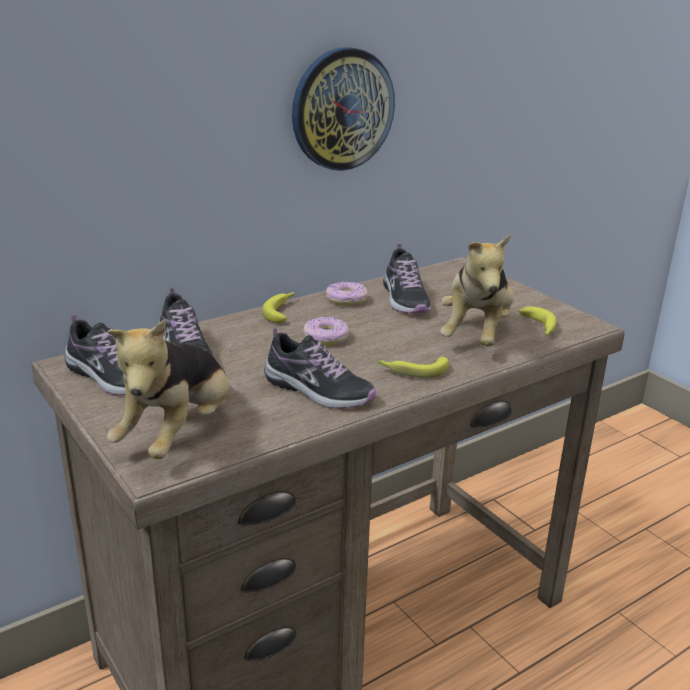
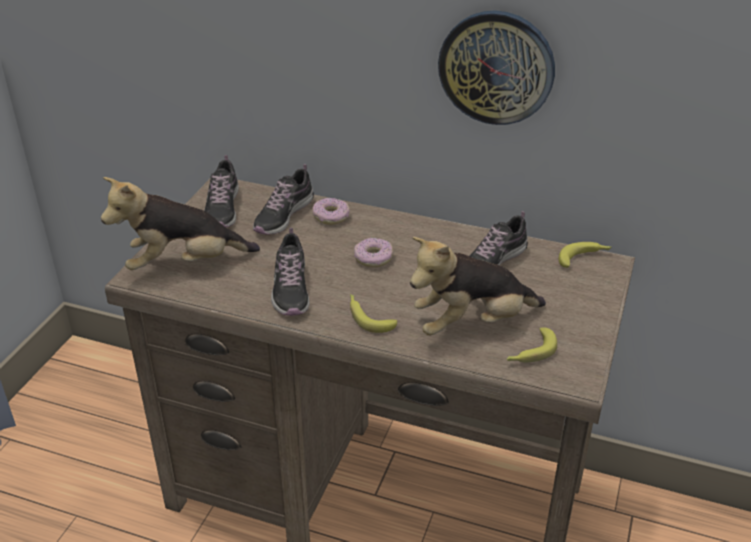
camera: 55 degrees right, 10 degrees up
(282, 311) = (392, 221): banana -> banana (584, 258)
(346, 300) = (451, 238): donut -> donut (331, 216)

